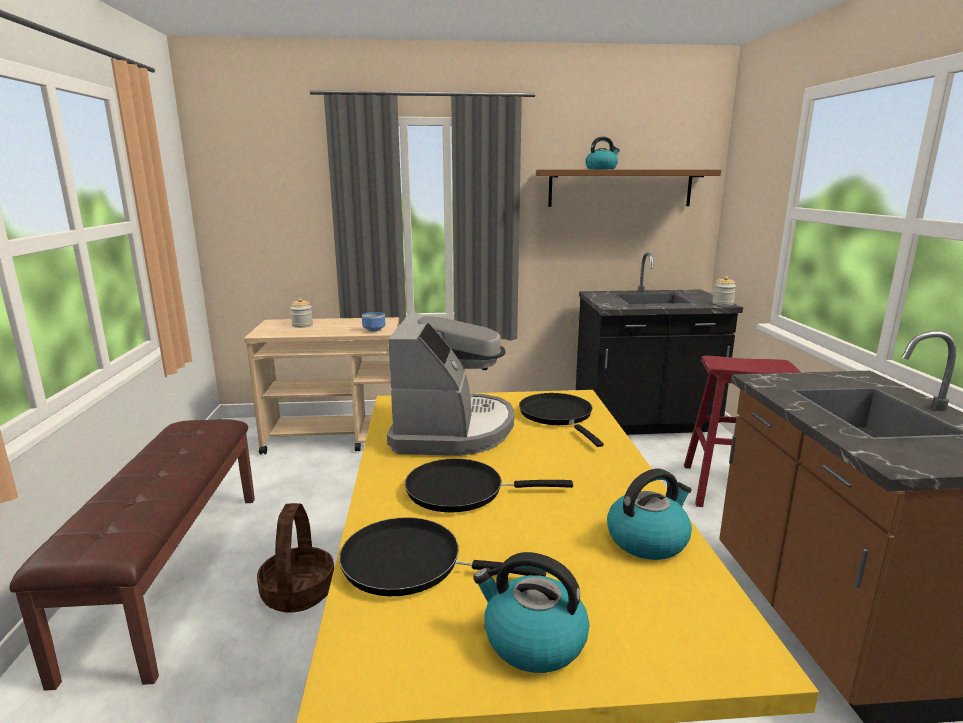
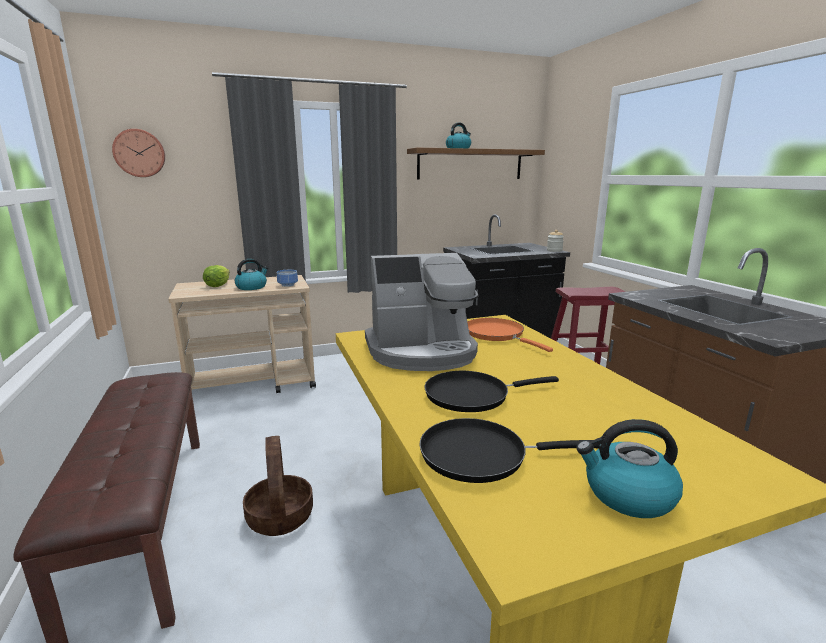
camera: 15 degrees left, 0 degrees up
(236, 179) = (139, 153): none -> wall clock
(302, 325) = (218, 285): jar -> lettuce
(451, 429) = (422, 351): coffee machine -> coffee machine turned 90 degrees clockwise
(558, 416) = (497, 334): black frying pan -> orange frying pan
(648, 539) = (640, 411): kettle -> kettle (252, 287)

